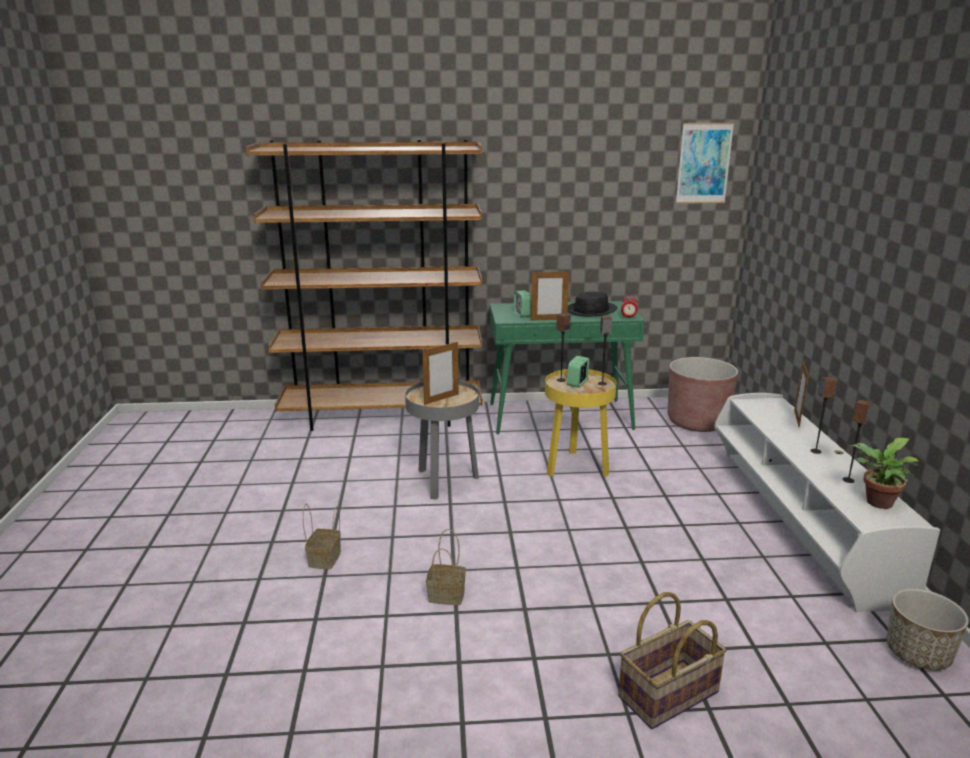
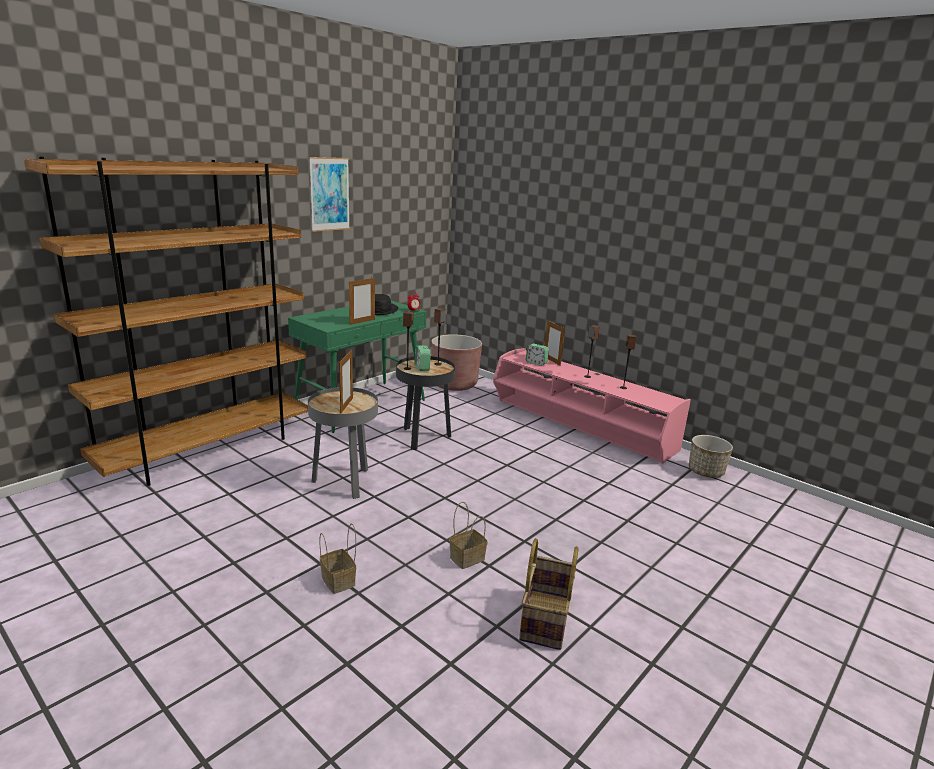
camera: 45 degrees left, 0 degrees up
(522, 314) = (334, 321): alarm clock -> alarm clock (536, 363)
(576, 467) = (423, 437): yellow side table -> black side table
(669, 696) = (654, 547): basket -> basket (546, 619)
(704, 163) = (426, 183): picture -> picture (329, 194)
(797, 520) = (580, 426): white tv stand -> pink tv stand
(876, 503) = (650, 395): potted plant -> none

